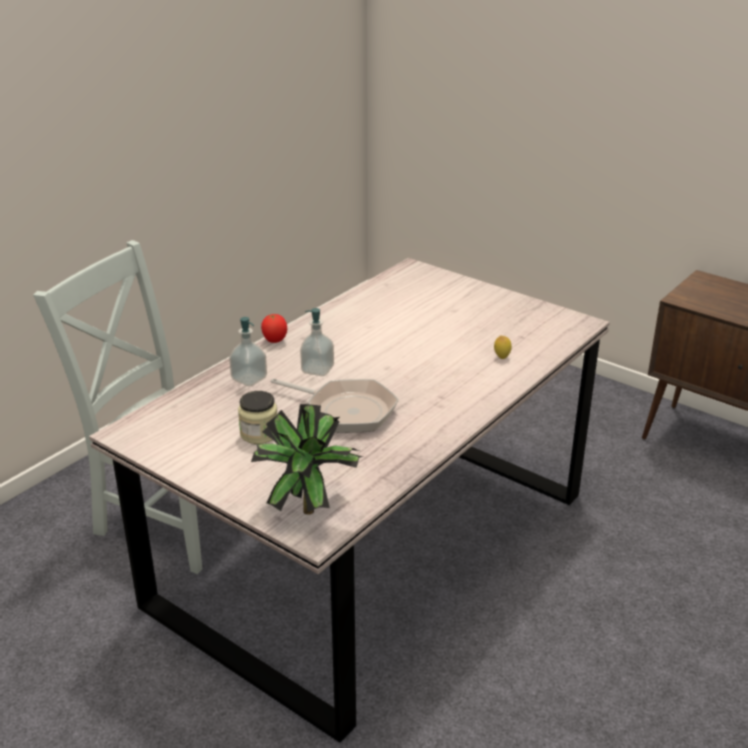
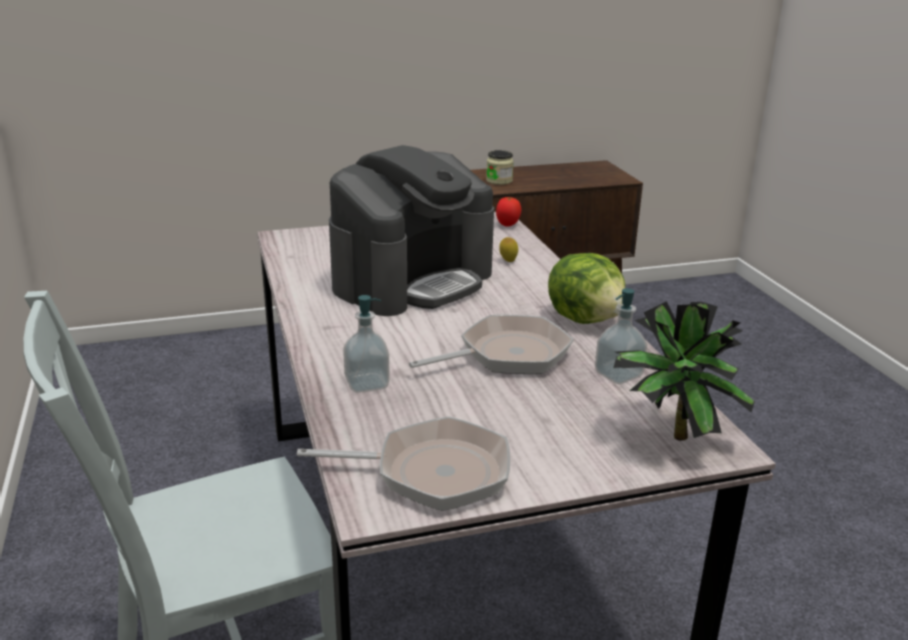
camera: 55 degrees left, 5 degrees down
(175, 437) = (432, 472): none -> frying pan
(259, 433) = (493, 415): jar -> jar (499, 181)
(274, 341) = (307, 343): tomato -> tomato (507, 225)
(317, 369) = (405, 342): soap dispenser -> soap dispenser (618, 375)
(411, 336) = (412, 280): none -> coffee machine
(445, 421) = (586, 318): none -> lettuce

